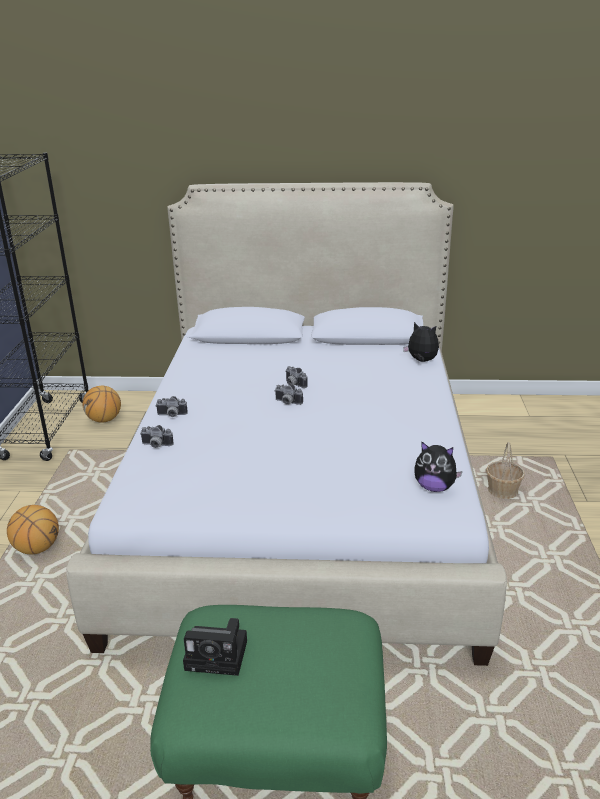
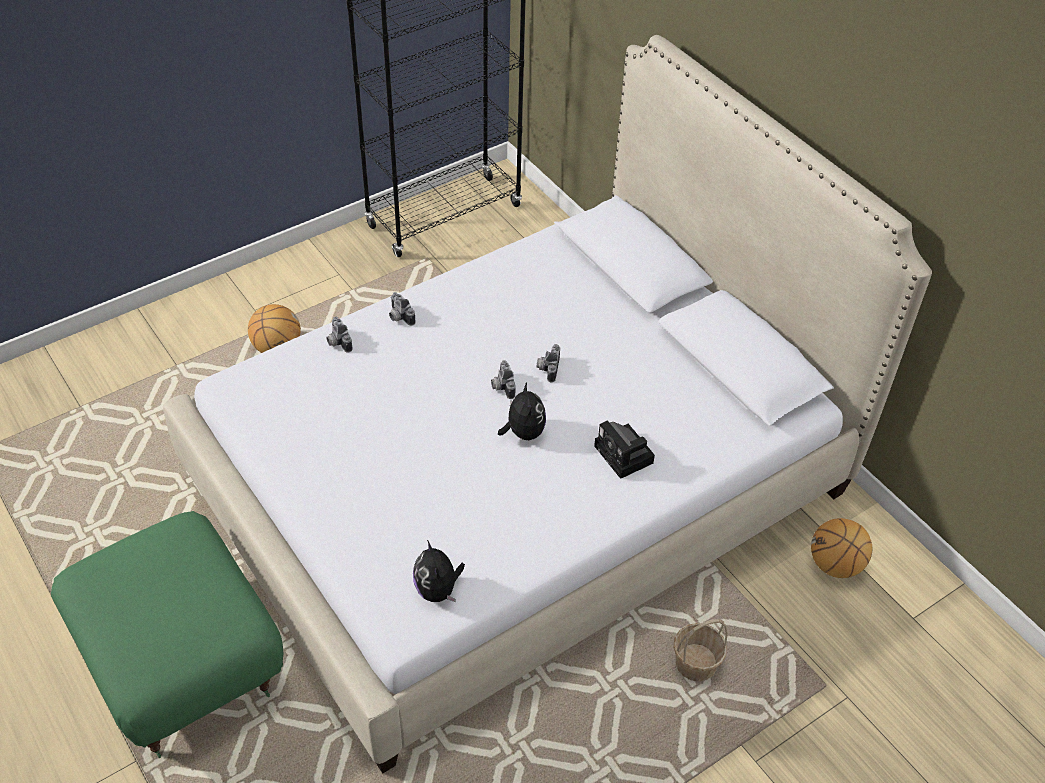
camera: 50 degrees right, 20 degrees up
(104, 420) = (500, 243): basketball -> basketball (835, 565)
(219, 655) = (141, 562): camera -> camera (625, 456)
(421, 361) = (720, 447): plush toy -> plush toy (523, 432)

